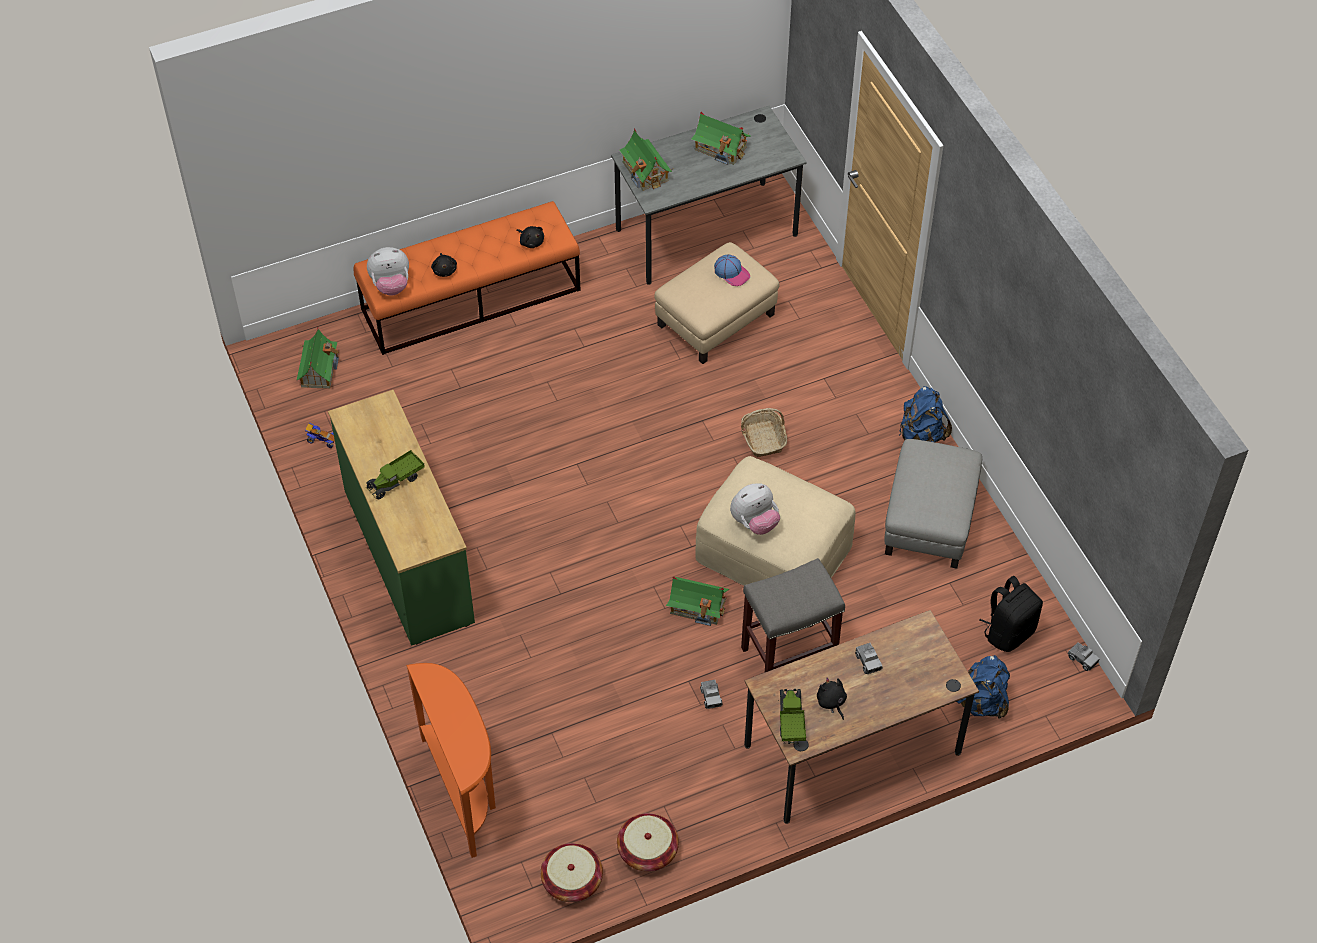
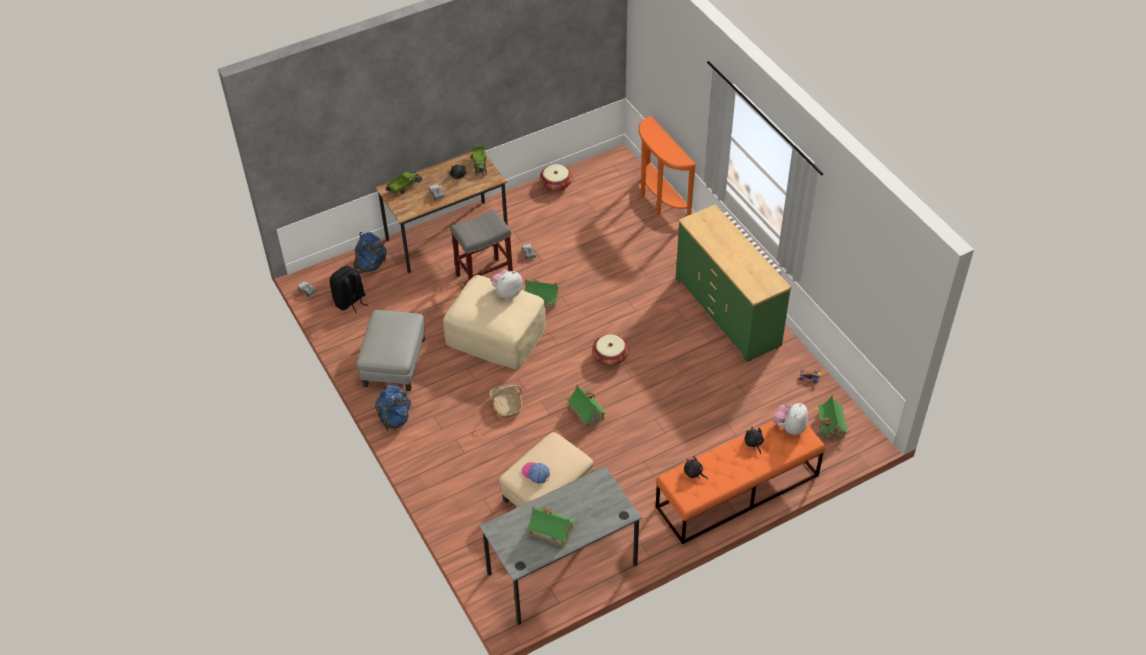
camera: 175 degrees right, 5 degrees down
(391, 285) = (790, 427): plush toy -> plush toy turned 45 degrees counterclockwise
(396, 481) = (732, 250): toy truck -> toy truck (405, 186)
(572, 881) = (593, 169): basket -> basket (610, 356)
(645, 171) = (610, 503): toy house -> toy house (586, 412)

